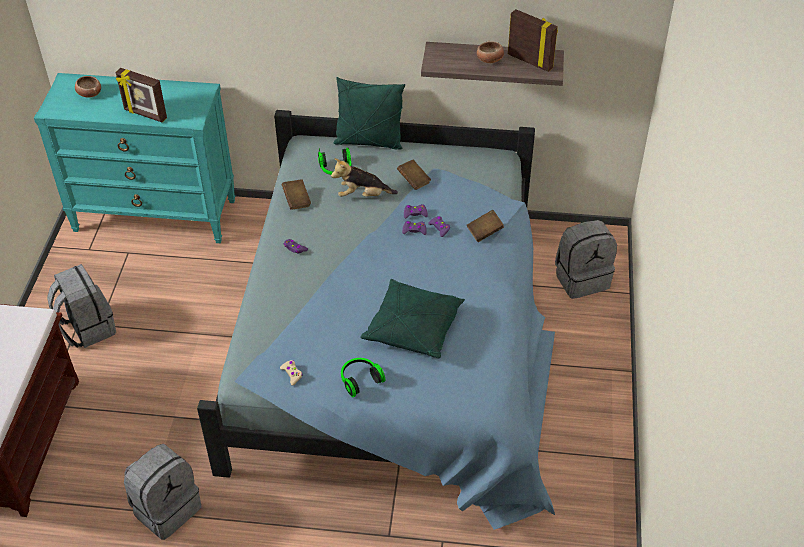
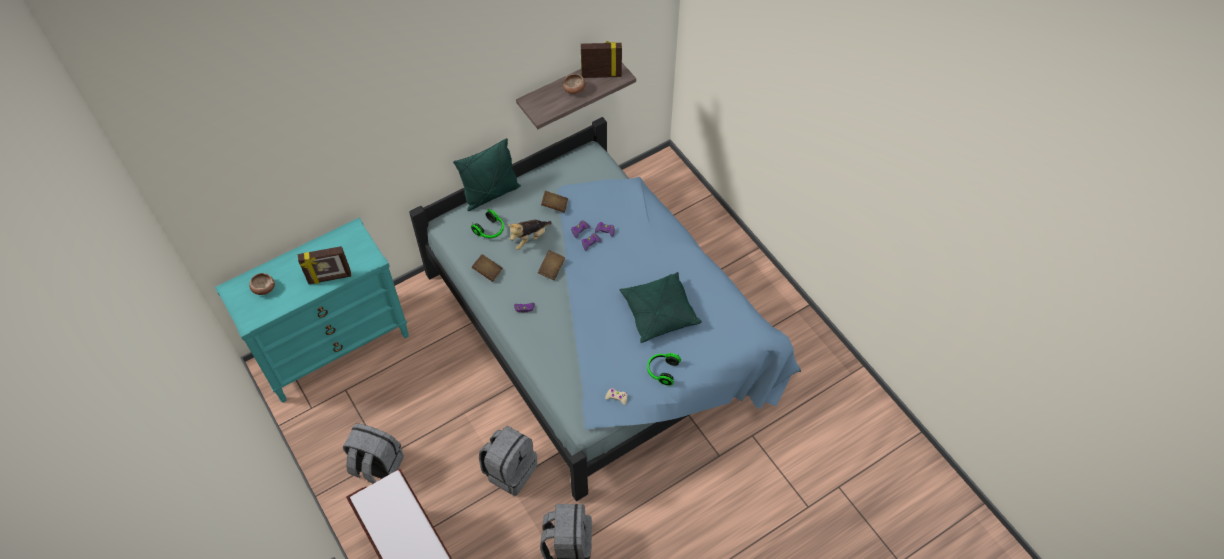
camera: 40 degrees left, 10 degrees up
(484, 232) = (637, 215): brown book -> brown book (552, 269)
(581, 278) = (675, 202): grey backpack -> grey backpack (510, 470)

